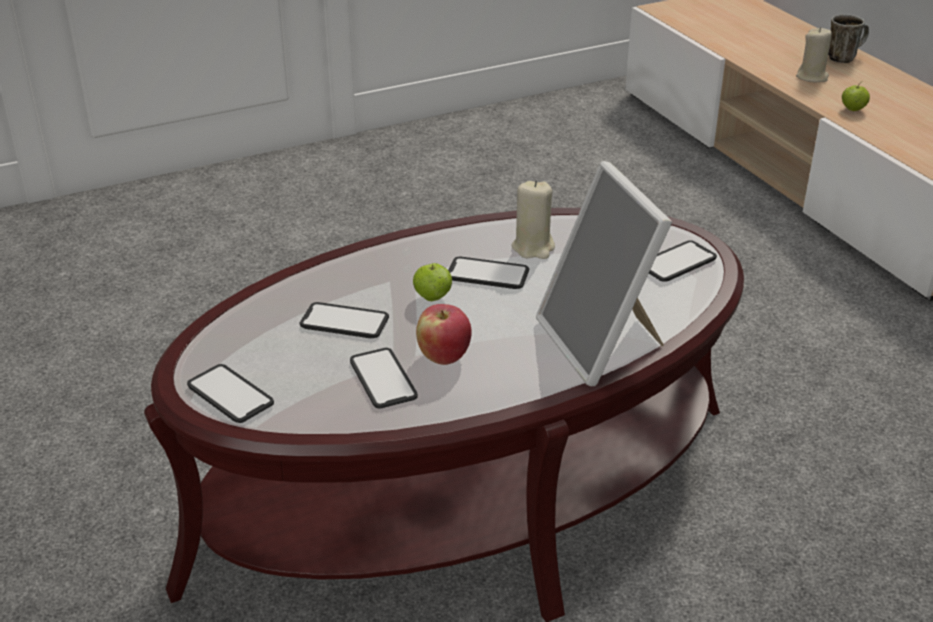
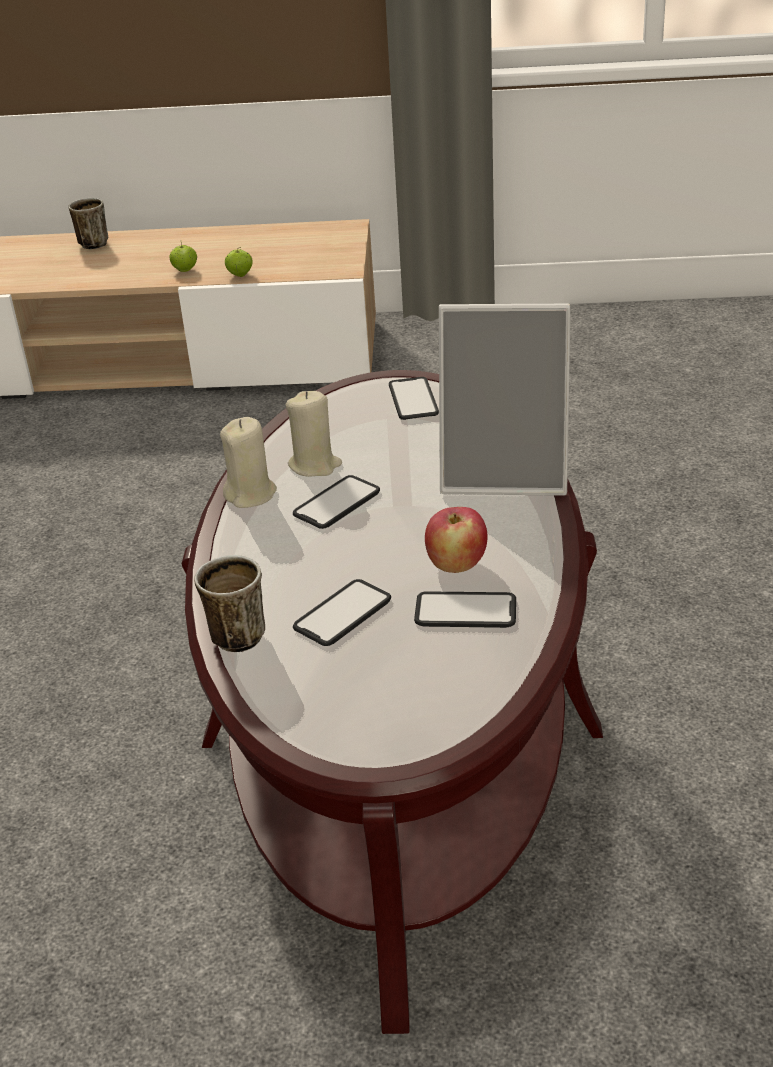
camera: 60 degrees left, 0 degrees up
(230, 394) = (417, 724): phone -> none
(294, 282) = (234, 632): none -> mug
(433, 297) = (348, 546): apple -> apple (240, 275)
(812, 77) = (106, 267): beige candle -> beige candle (251, 494)

